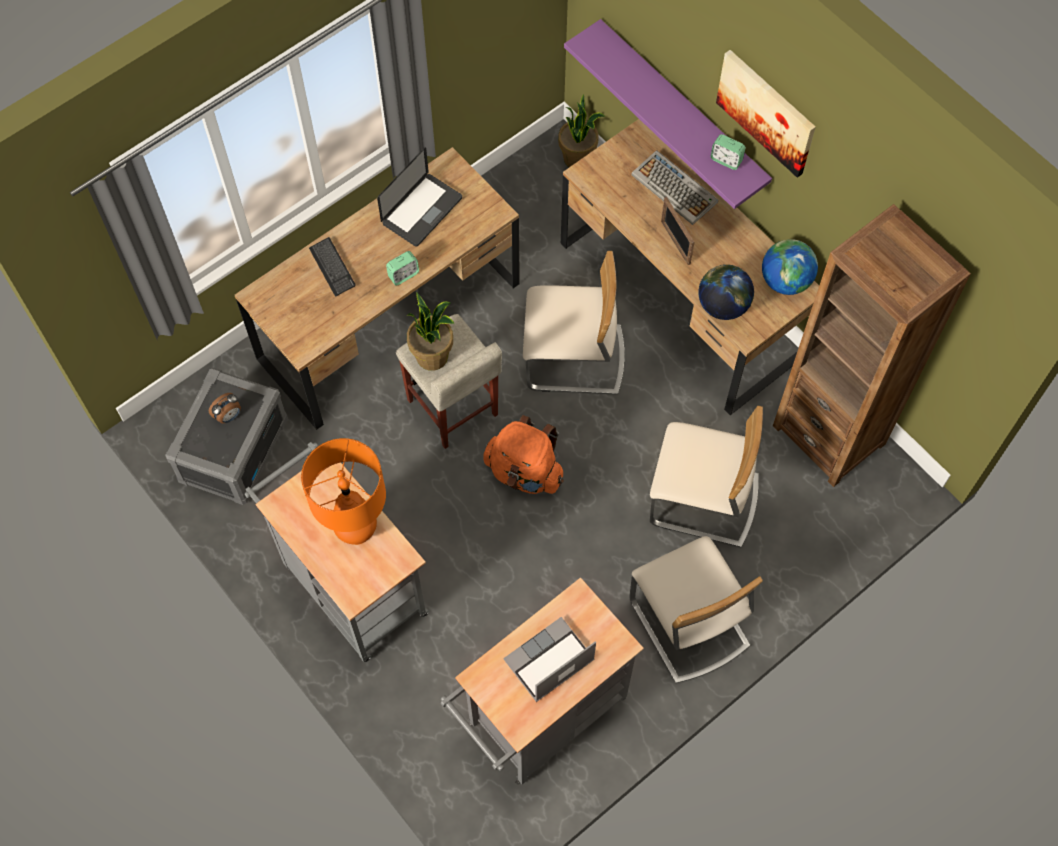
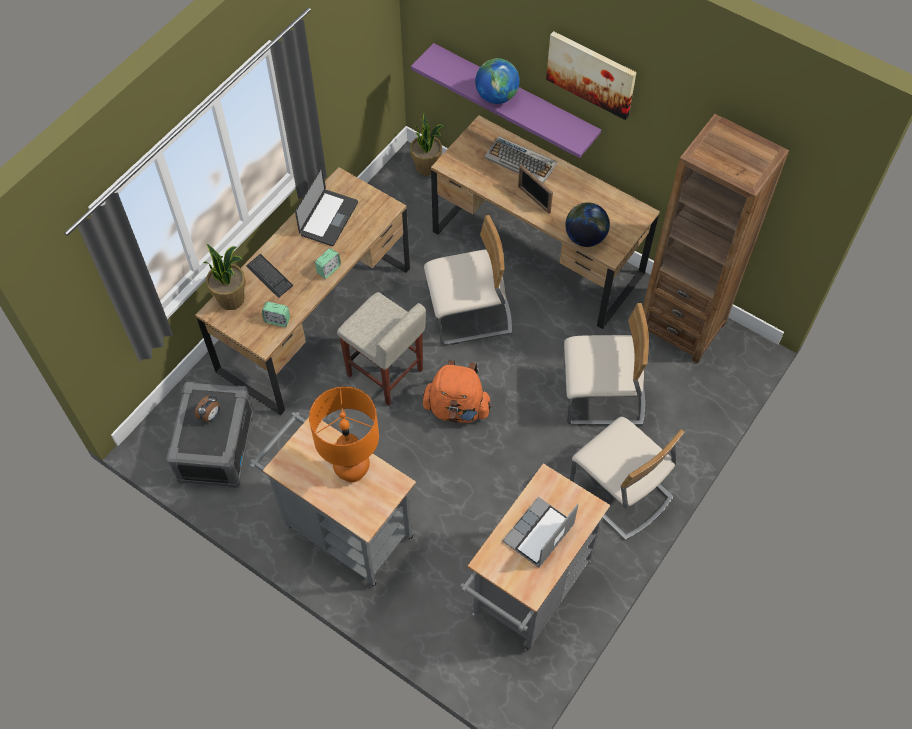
camera: 15 degrees left, 5 degrees down
(433, 356) = (368, 328): potted plant -> potted plant (232, 299)
(726, 160) = (562, 123): alarm clock -> alarm clock (277, 320)
(785, 281) = (626, 209): globe -> globe (496, 96)

